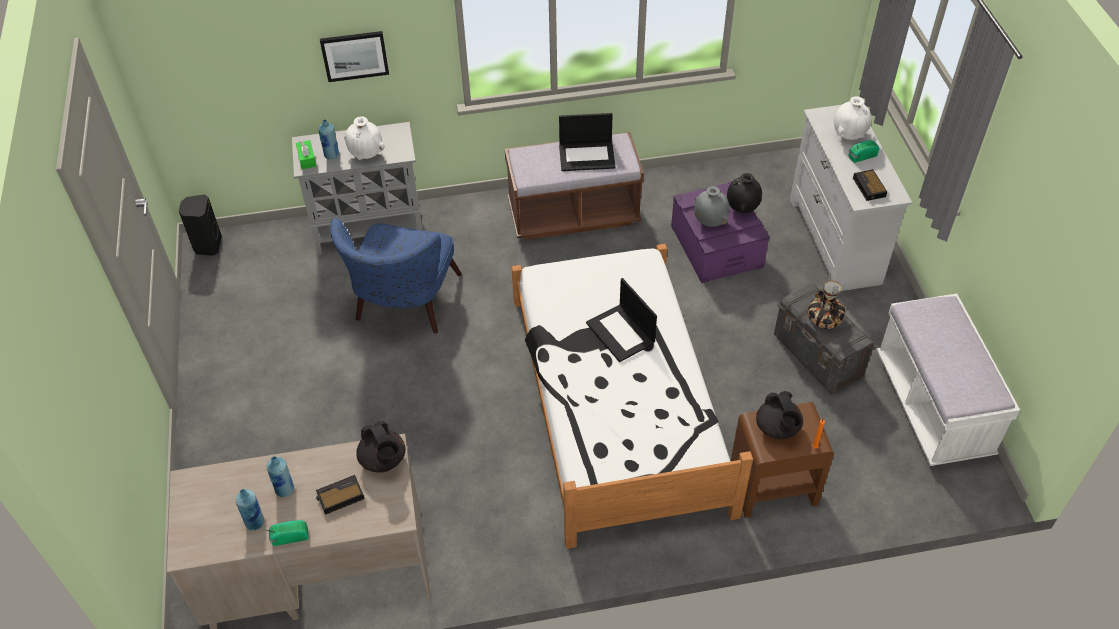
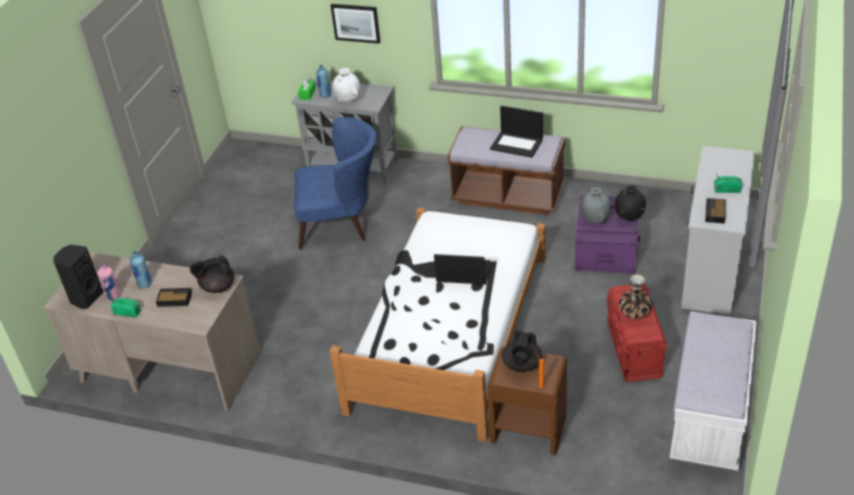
camera: 30 degrees right, 10 degrees down
(207, 245) = (241, 149): black speaker -> black speaker (86, 298)
(255, 522) = (113, 297): blue bottle -> pink bottle
(383, 460) = (217, 287): black teapot -> black teapot turned 75 degrees clockwise
(403, 306) = (342, 222): blue armchair -> blue armchair turned 135 degrees counterclockwise
(621, 333) = (462, 272): laptop -> laptop turned 105 degrees clockwise
(817, 357) = (633, 350): grey storage box -> red storage box
(849, 135) = (727, 172): white vase -> none

